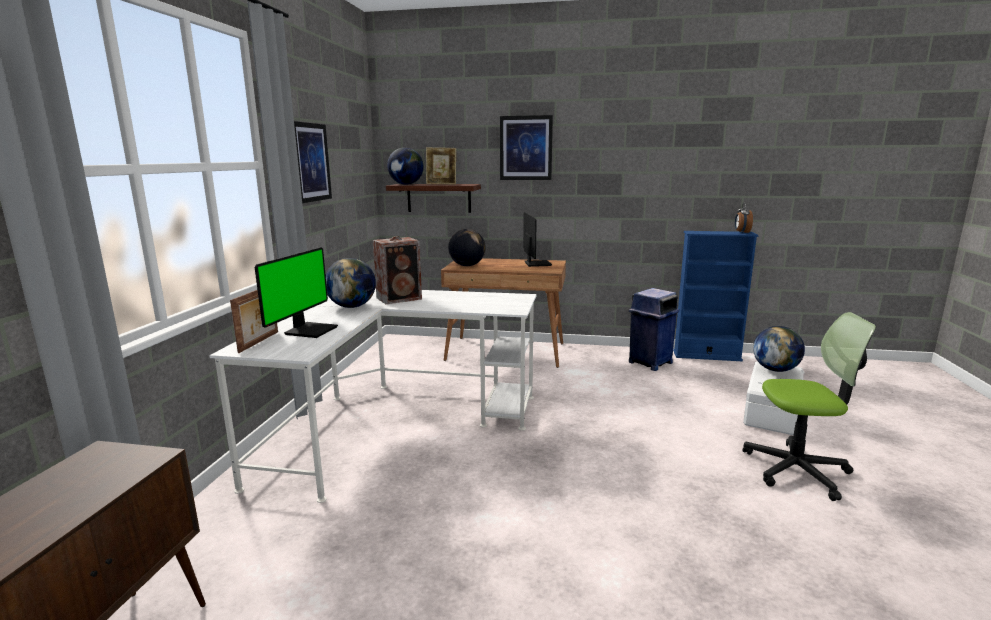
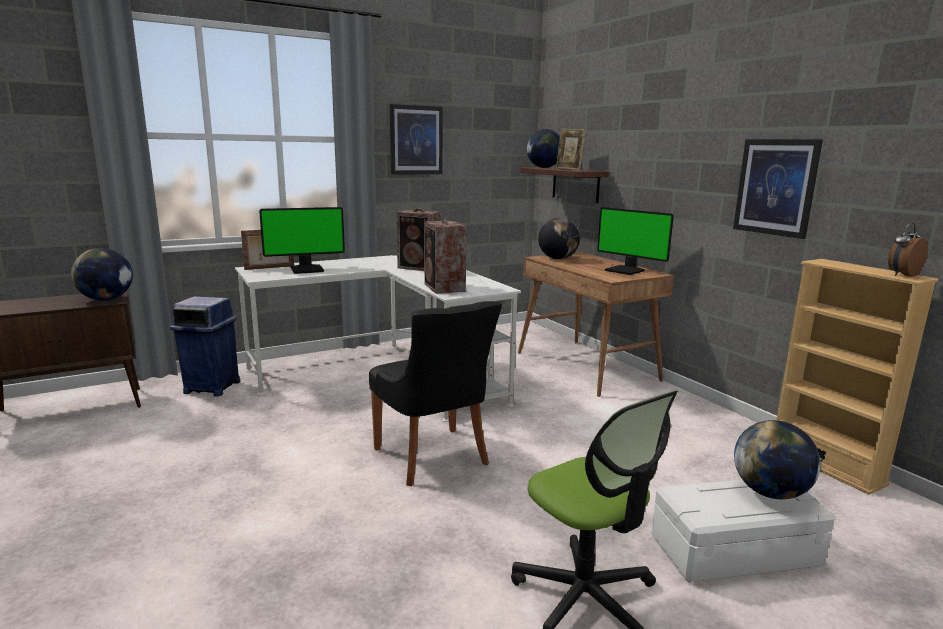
camera: 50 degrees right, 0 degrees up
(352, 306) = (376, 264): globe -> globe (106, 299)
(490, 307) = (444, 288): none -> speaker
(526, 148) = (651, 129): picture -> picture (775, 187)
(536, 264) = (626, 270): monitor -> monitor turned 90 degrees clockwise
(579, 455) = (433, 458): none -> black chair
(649, 363) = (715, 436): blue trash can -> blue trash can (211, 387)
(706, 355) = (825, 465): blue bookcase -> beige bookcase

